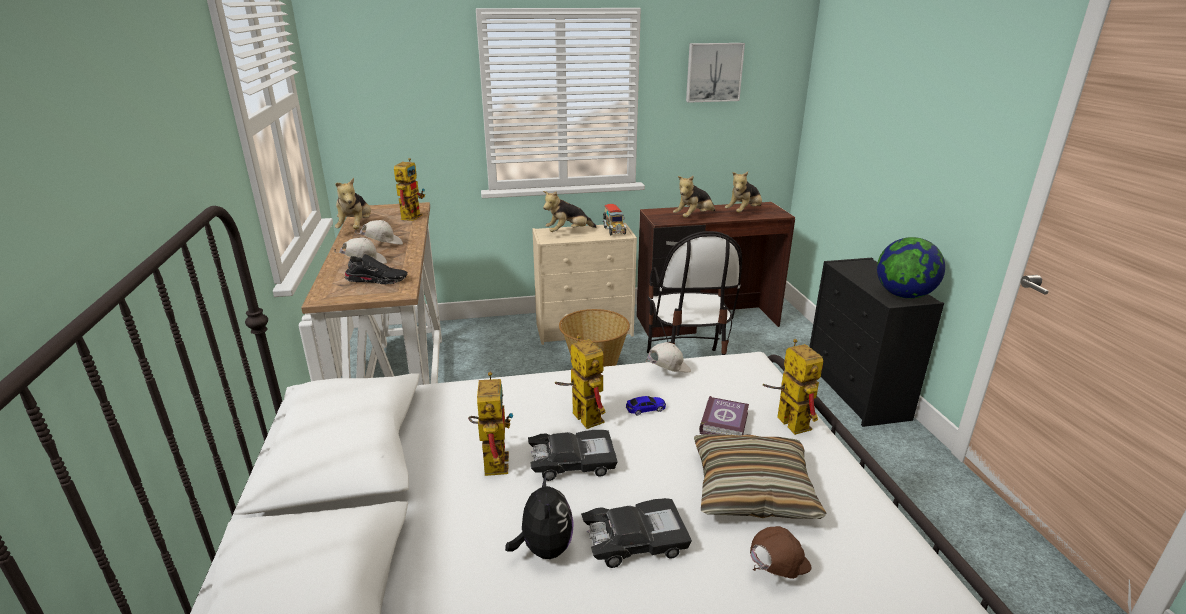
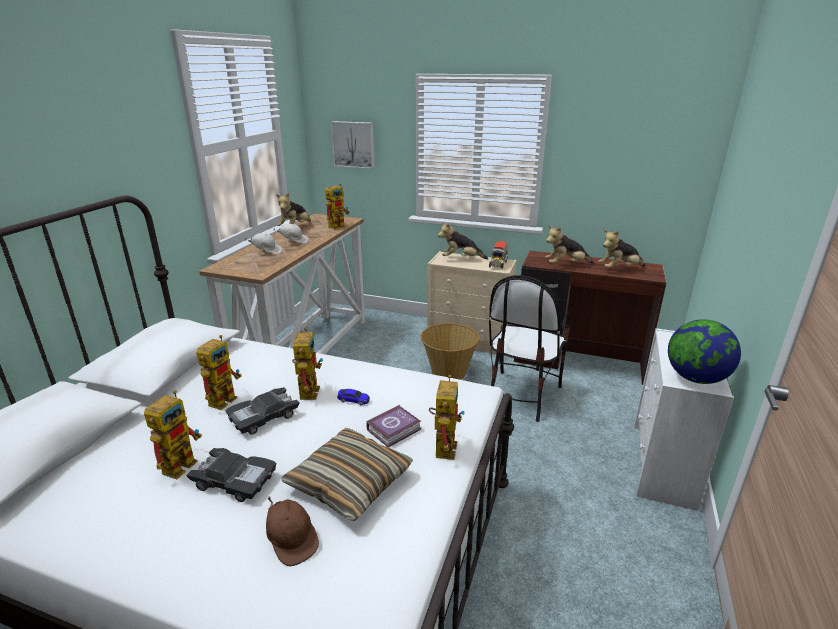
camera: 30 degrees right, 0 degrees up
(377, 280) = (258, 263): black shoe -> none
(544, 548) = (182, 462): plush toy -> toy robot
(572, 462) = (264, 417): black toy car -> black toy car turned 120 degrees clockwise
(667, 371) = (404, 379): white cap -> none
(713, 72) = (619, 135): picture -> picture (354, 144)
(775, 568) = (292, 540): brown cap -> brown cap turned 60 degrees clockwise
(856, 392) = (662, 465): black dresser -> white dresser

